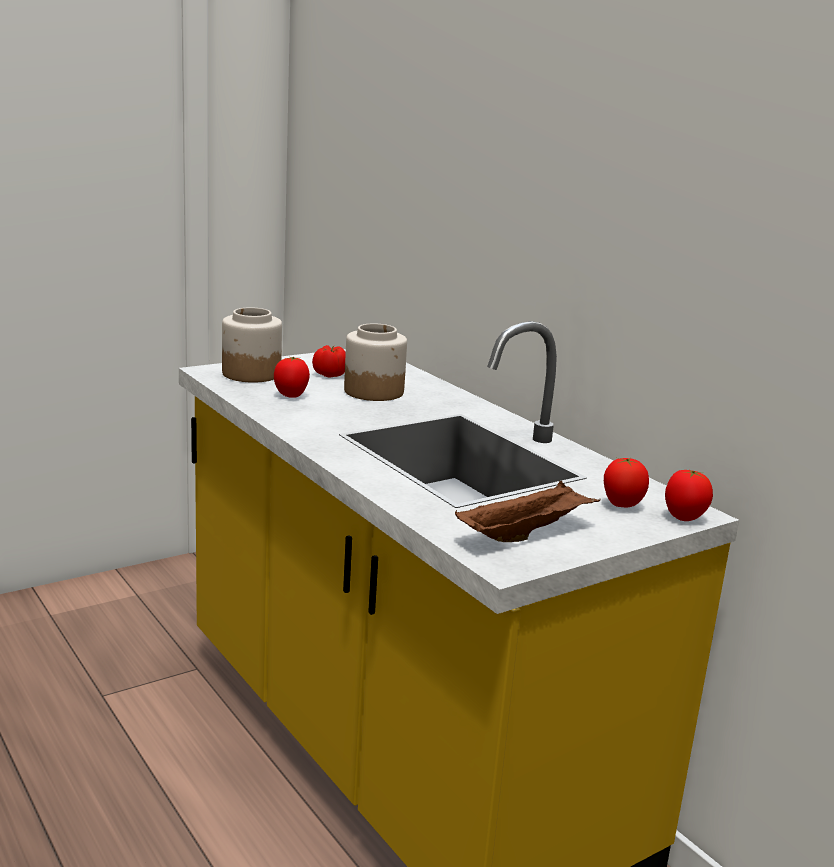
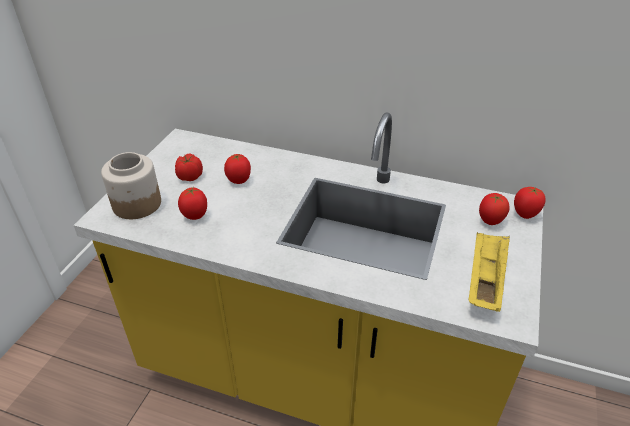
camera: 35 degrees left, 20 degrees up
(374, 391) = (239, 181): jar -> tomato
(525, 533) = (484, 280): brown tray -> yellow tray

